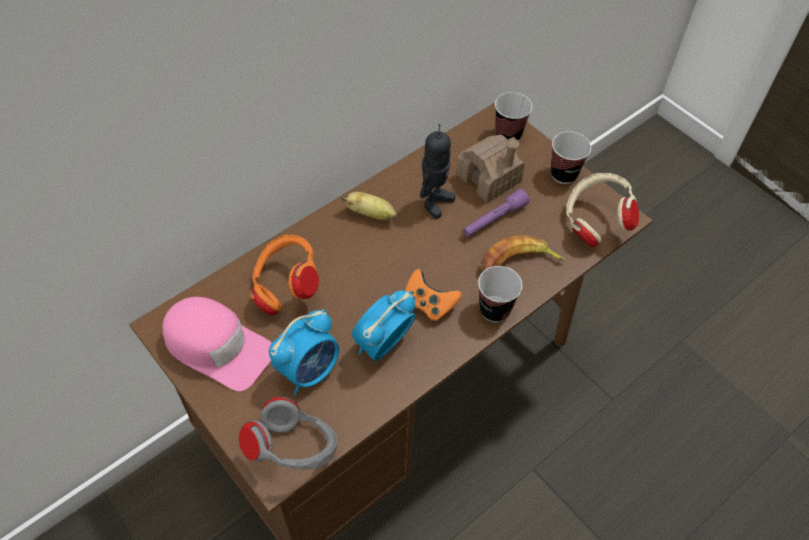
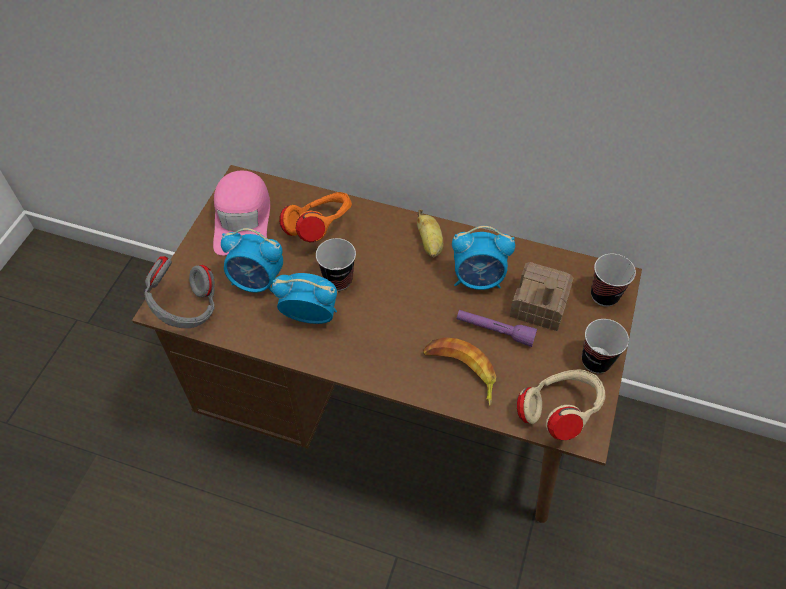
camera: 60 degrees right, 0 degrees up
(428, 304) = (370, 327): orange game controller -> none
(435, 202) = (478, 280): toy robot -> alarm clock
(494, 310) = (398, 377): cup -> cup (338, 280)

